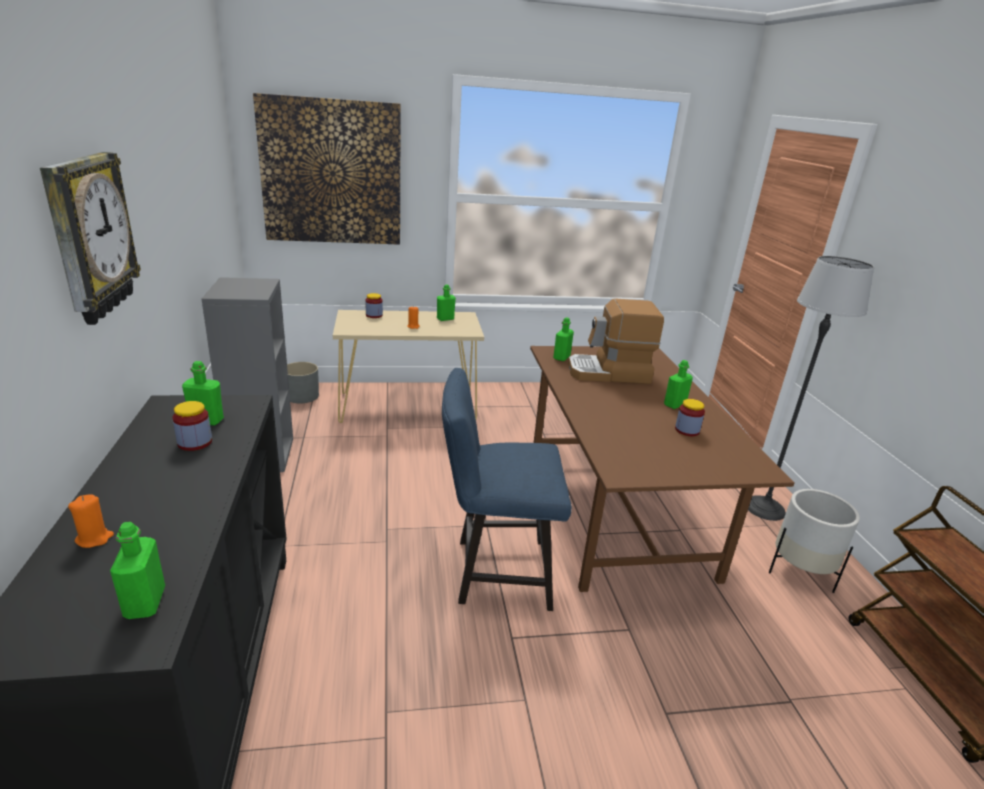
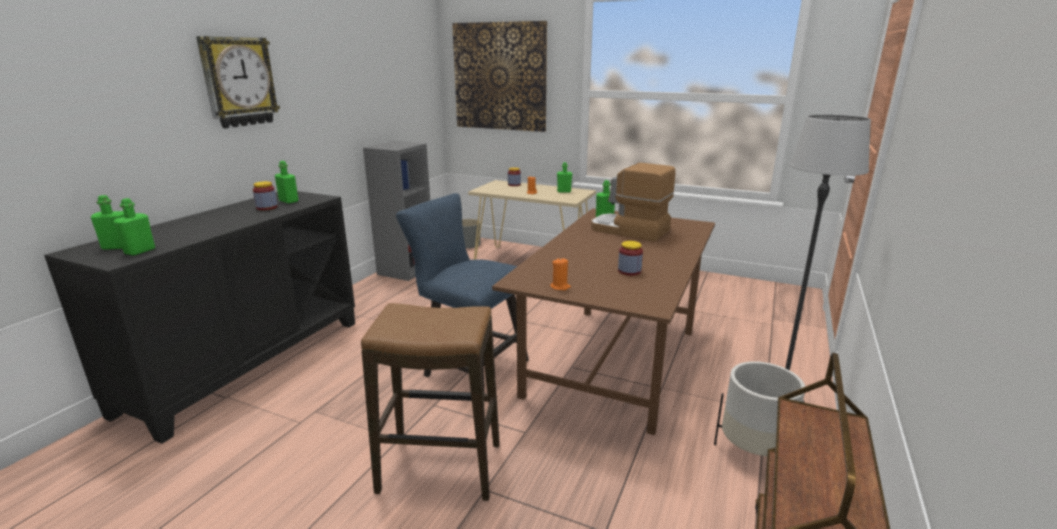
camera: 35 degrees right, 5 degrees down
(94, 538) = (165, 229): orange candle -> orange candle (560, 287)
(603, 712) = (440, 468): none -> stool
(674, 404) = (651, 256): green bottle -> green bottle (117, 247)

